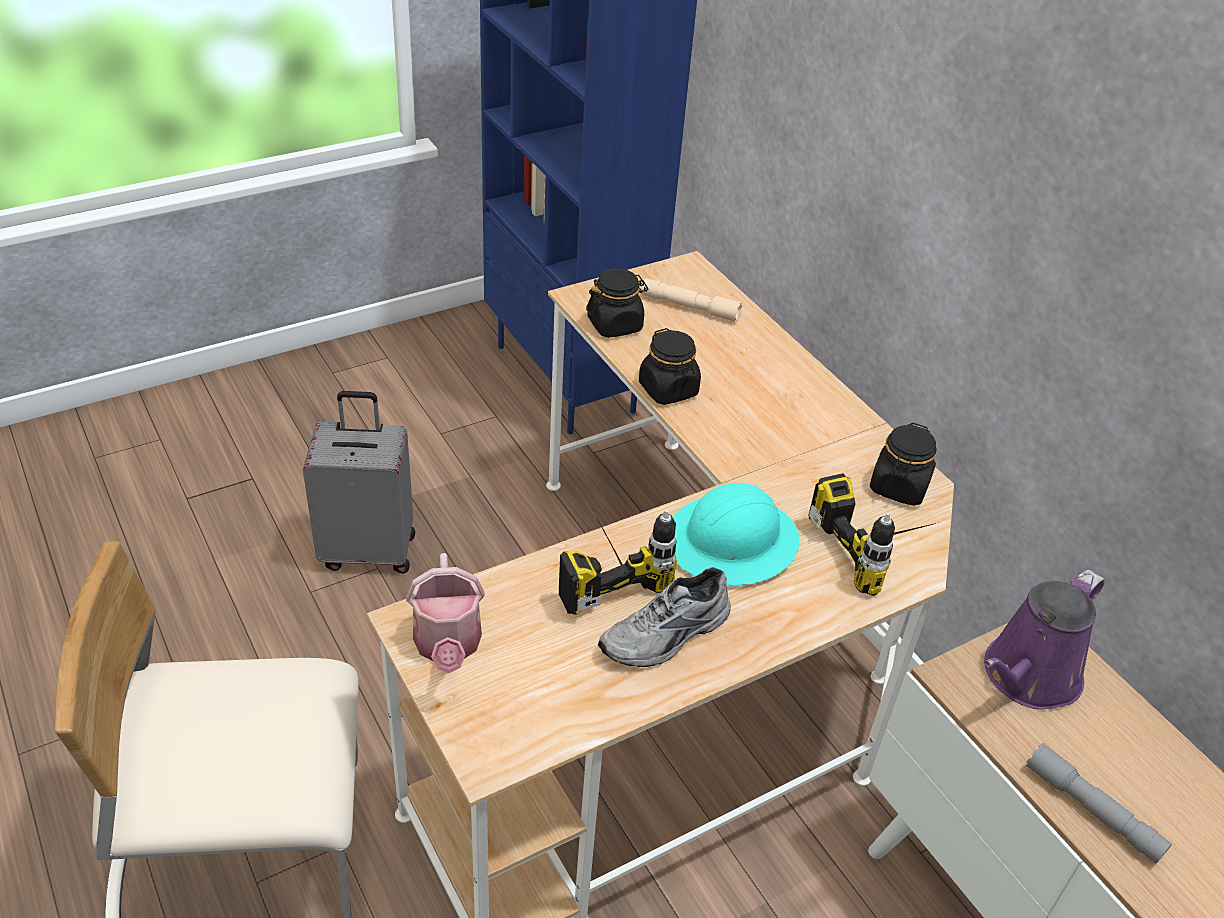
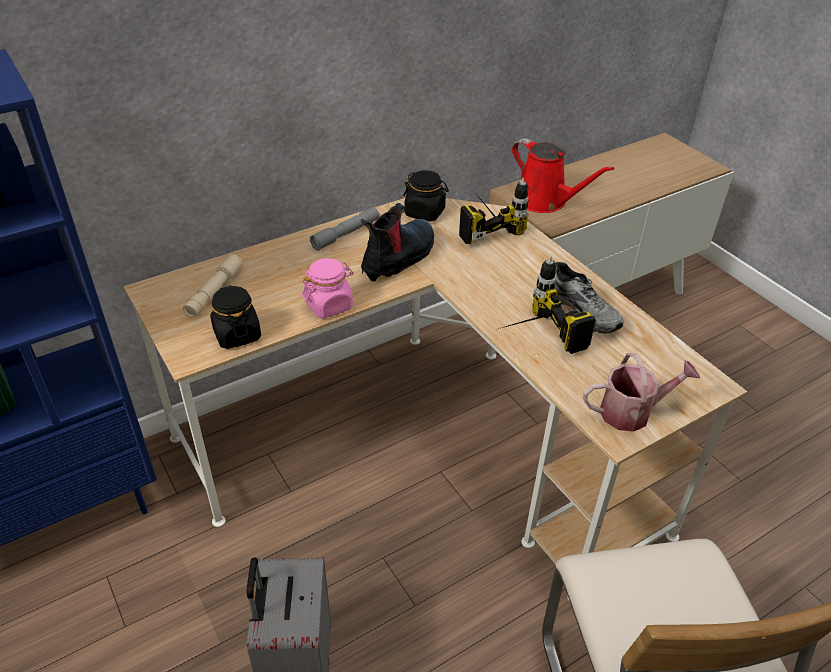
camera: 90 degrees left, 0 degrees up
(668, 389) = (329, 305): black jar -> pink jar
(732, 543) = (492, 280): turquoise hard hat -> none
(775, 453) = (399, 258): none -> boot
(1026, 677) = (545, 201): purple watering can -> red watering can
(1092, 810) = (620, 195): grey flashlight -> grey flashlight (346, 234)

